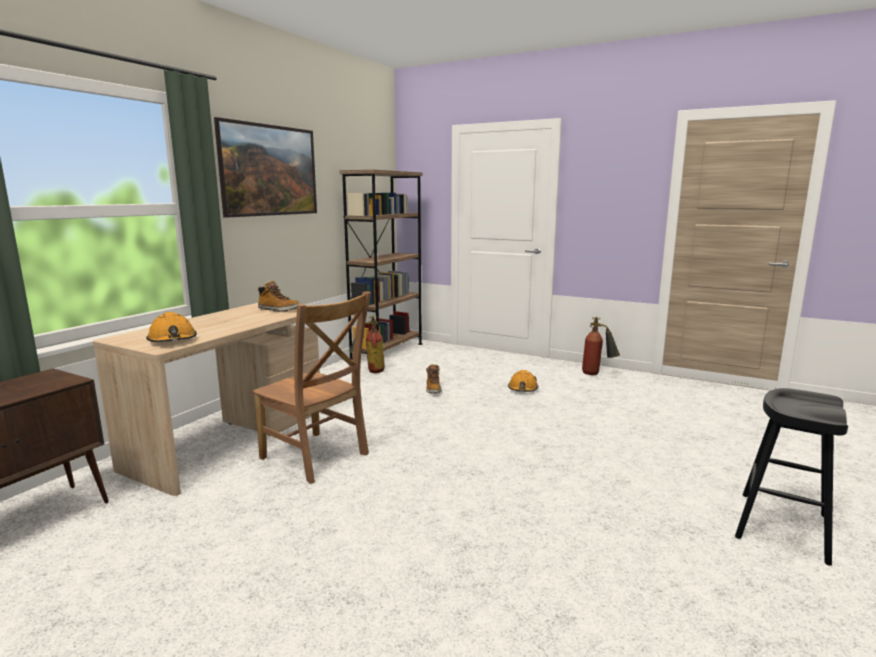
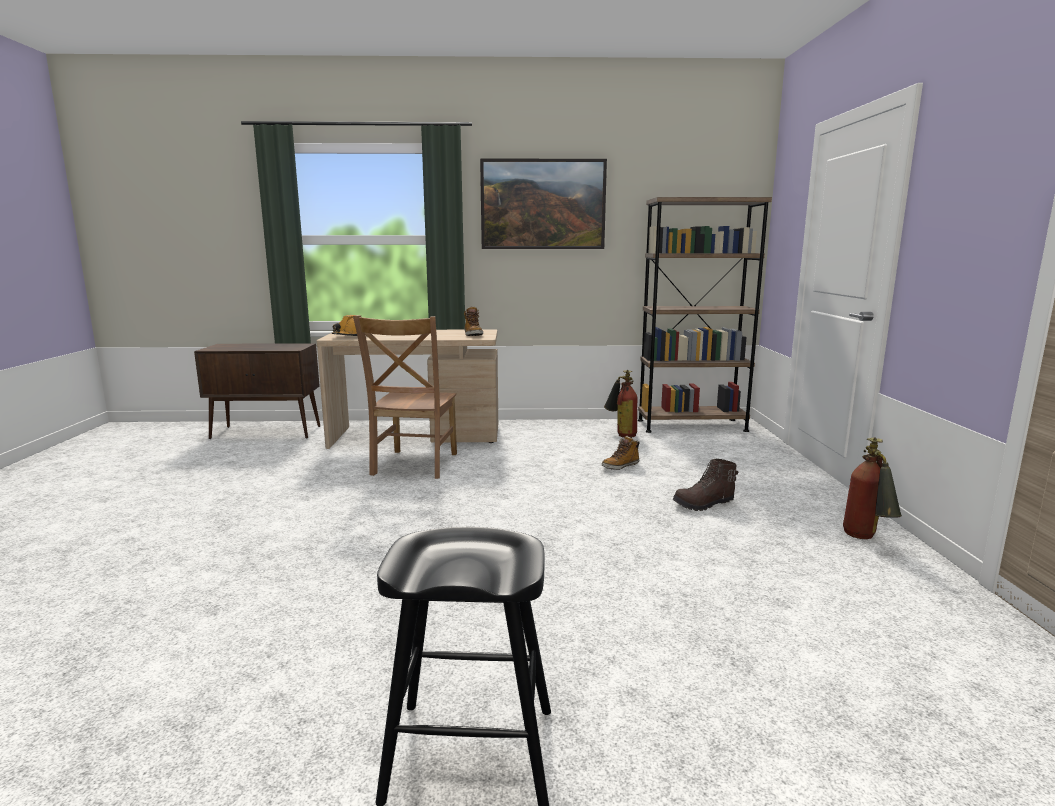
camera: 60 degrees right, 0 degrees up
(523, 389) = (704, 504): orange hard hat -> brown boot

